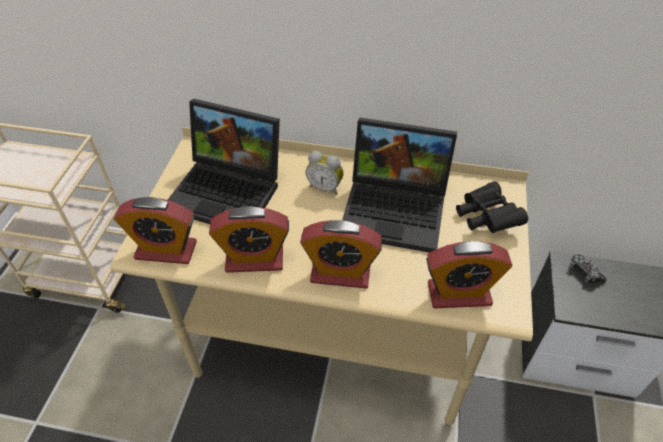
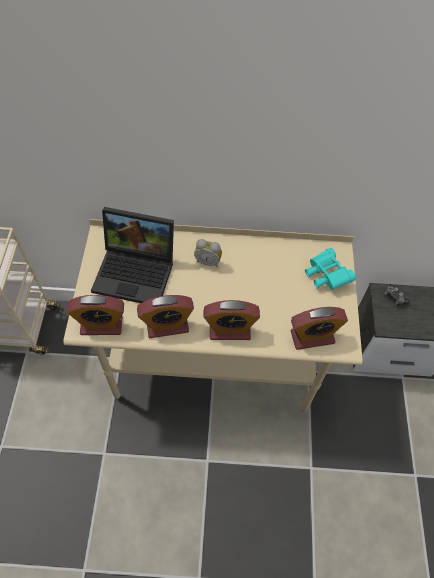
camera: 10 degrees left, 10 degrees up
(397, 210) = (262, 275): laptop -> none
(485, 217) = (325, 275): black binoculars -> turquoise binoculars

